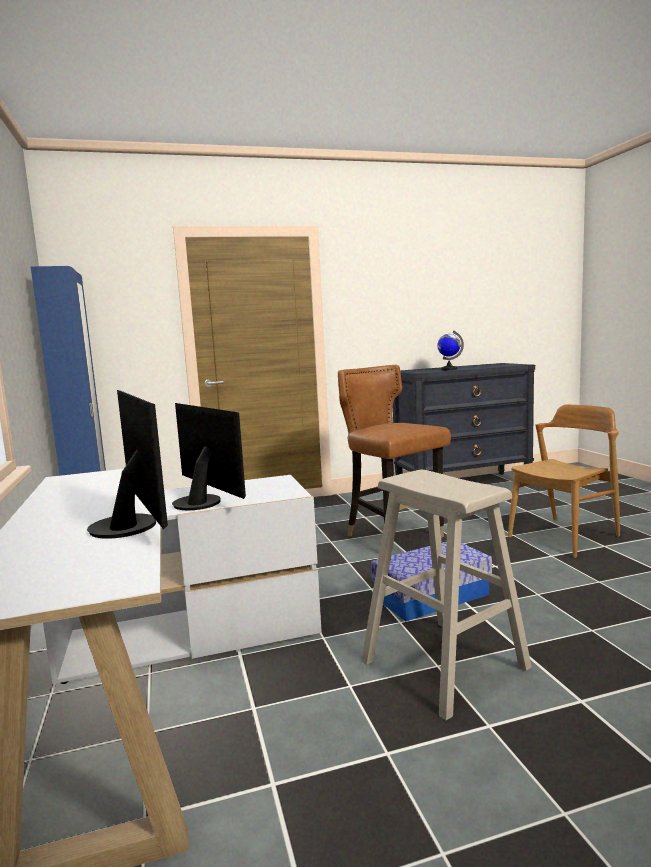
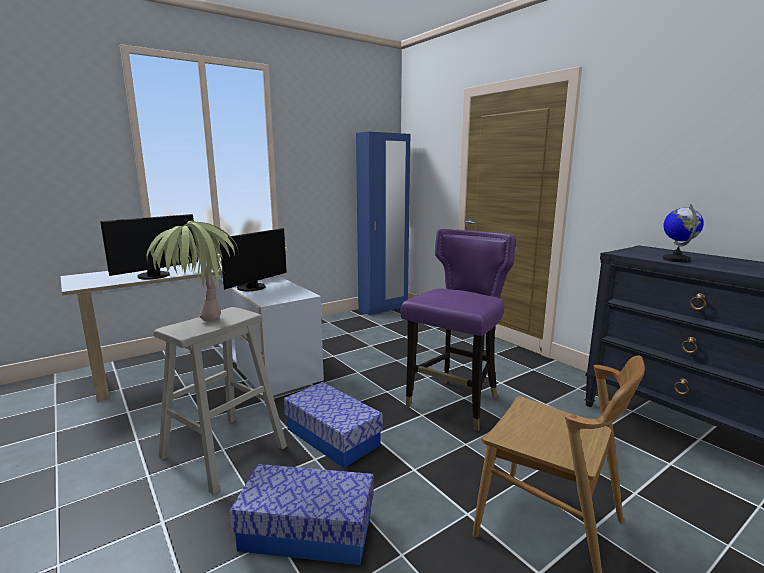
camera: 70 degrees right, 5 degrees up
(394, 538) = (455, 404): brown chair -> purple chair
(468, 486) = (200, 328): none -> potted plant
(581, 616) = (307, 531): none -> storage box

